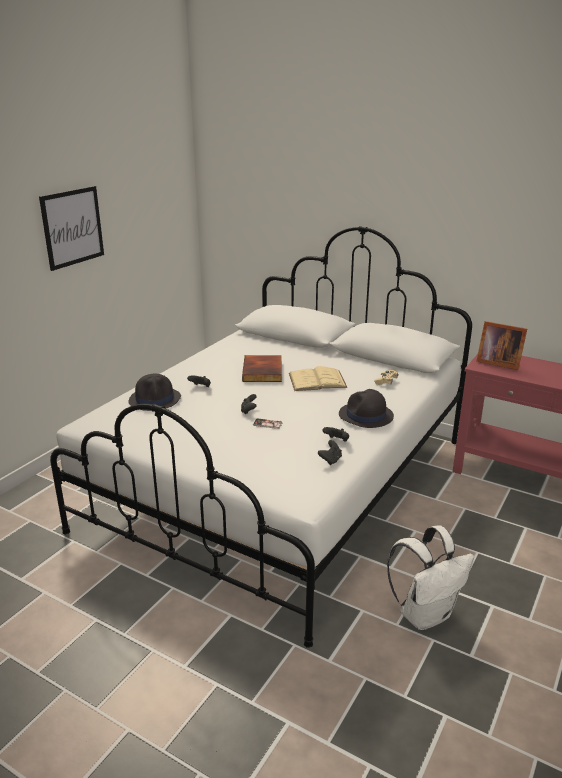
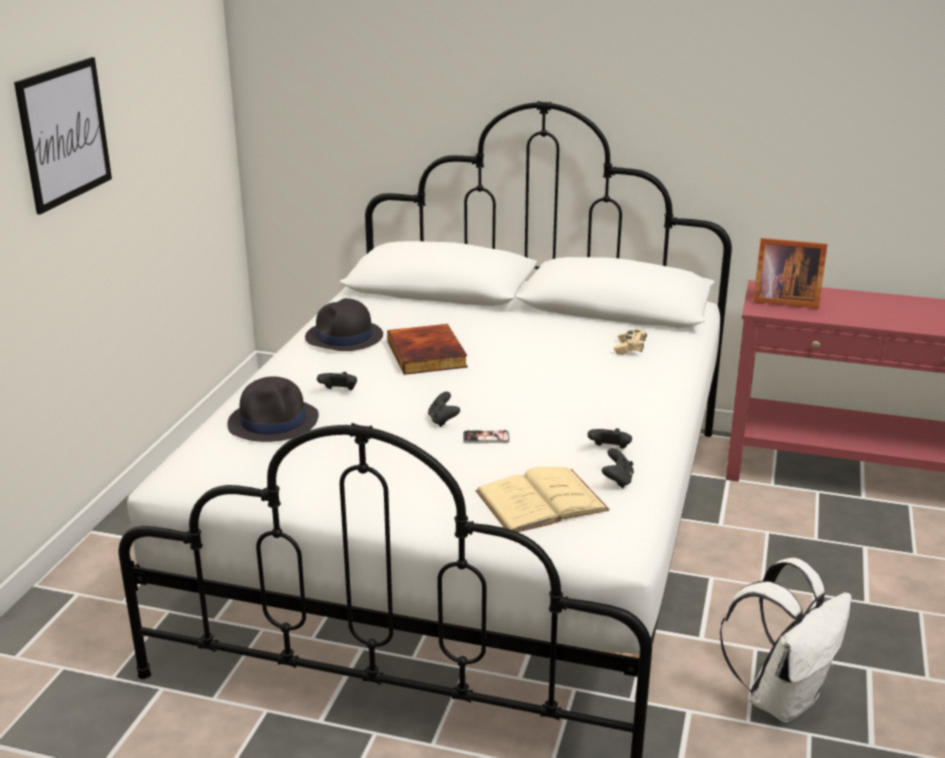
camera: 15 degrees left, 0 degrees up
(317, 380) = (523, 358): beige book -> beige book (541, 500)
(366, 416) = (630, 405): black hat -> black hat (344, 337)

